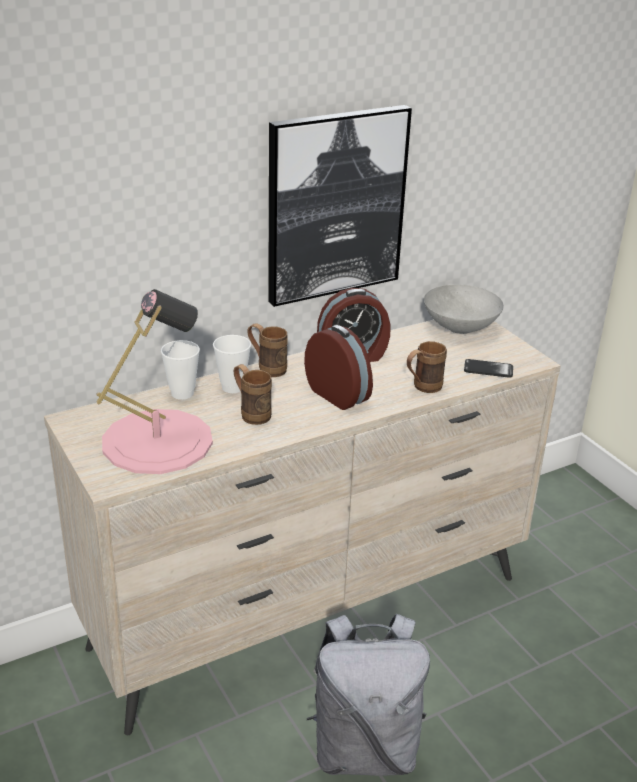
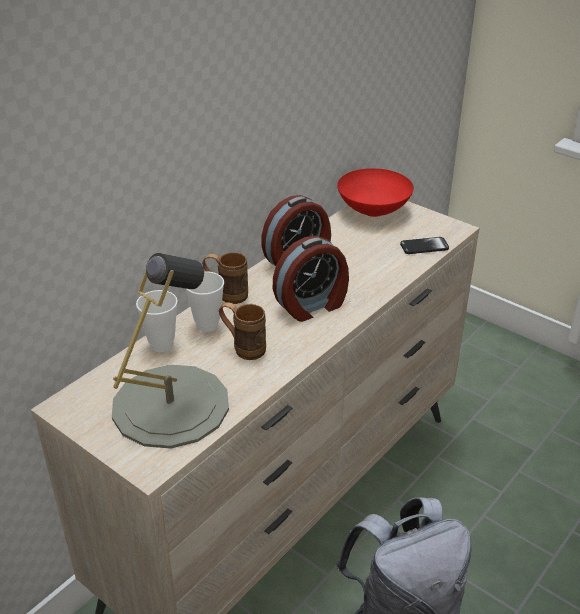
camera: 20 degrees left, 5 degrees up
(157, 441) = (170, 405): pink table lamp -> grey table lamp
(335, 204) = (262, 117): picture -> none
(339, 394) = (312, 306): alarm clock -> alarm clock turned 120 degrees clockwise
(422, 388) = (380, 279): brown mug -> none
(459, 327) = (372, 210): grey bowl -> red bowl

